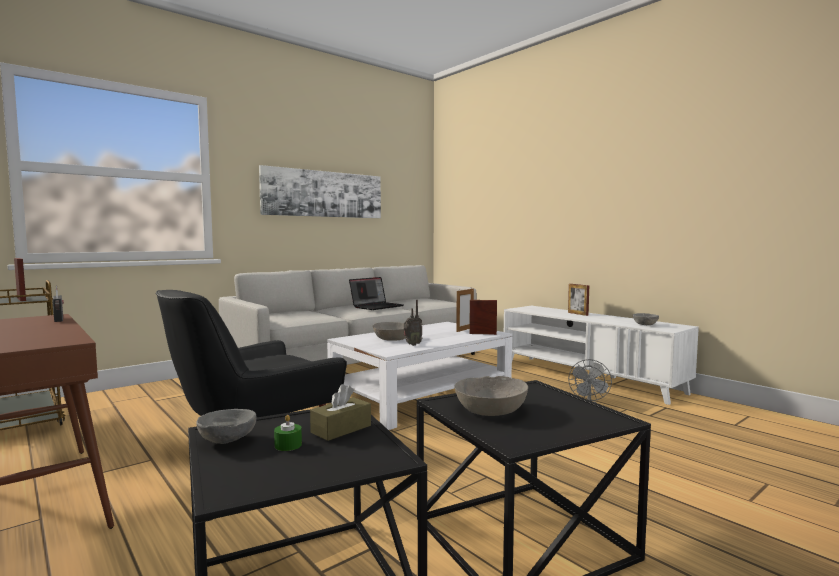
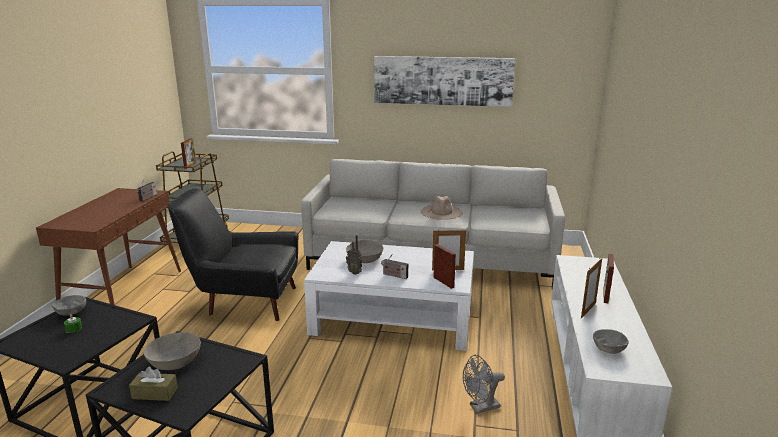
camera: 50 degrees right, 15 degrees up
(341, 429) = (103, 332): brown tissue box -> brown tissue box (155, 393)
(377, 306) = (441, 212): laptop -> beige hat
(443, 339) = (394, 275): none -> radio
(591, 318) = (588, 310): none -> picture frame

